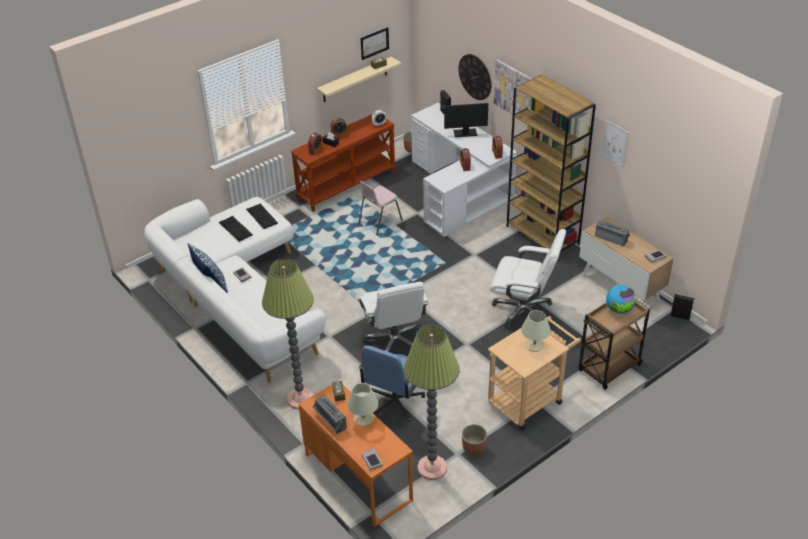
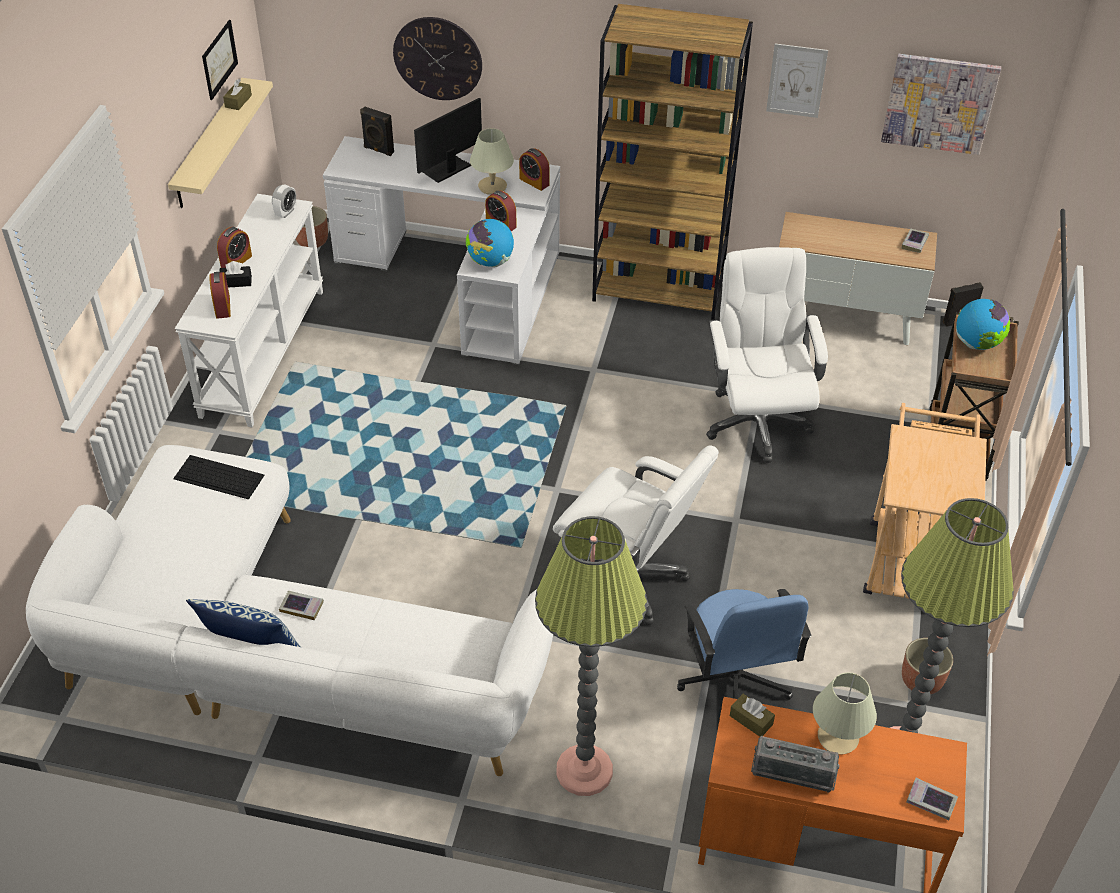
camera: 40 degrees left, 5 degrees up
(235, 228) = (192, 525): keyboard -> none
(346, 184) = (262, 351): brown console table -> white console table
(379, 222) = (387, 389): pink chair -> none
(442, 179) = (490, 261): none -> globe
(513, 90) = (540, 56): picture -> picture (939, 103)
(523, 310) = (756, 421): white office chair -> white office chair turned 75 degrees counterclockwise
(534, 345) = (939, 460): beige table lamp -> beige table lamp (492, 186)
(611, 238) = (829, 241): radio -> none

